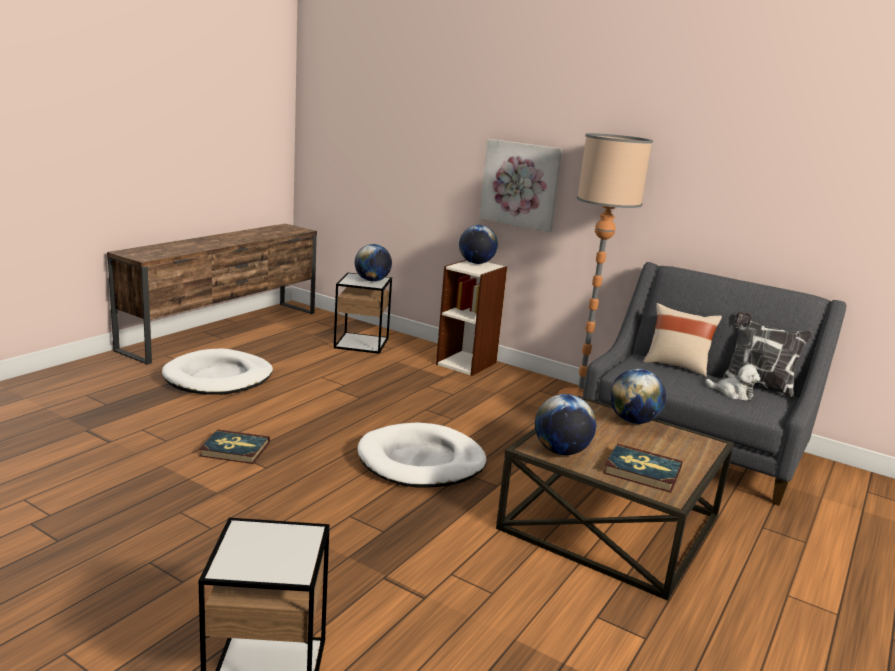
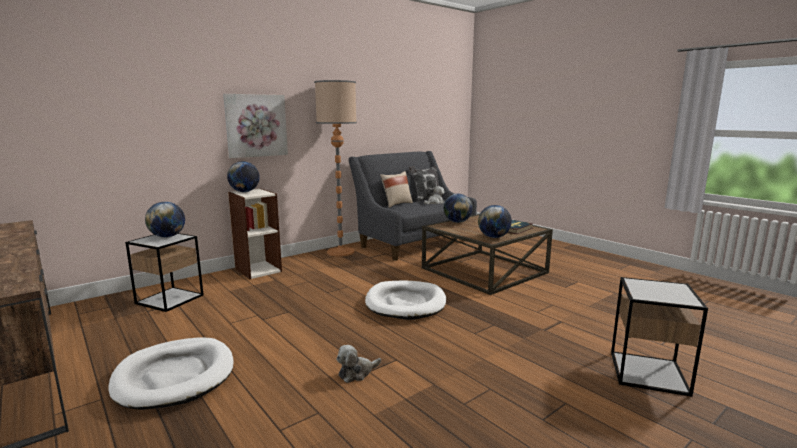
camera: 70 degrees left, 5 degrees down
(234, 449) = (357, 373): book -> plush toy

